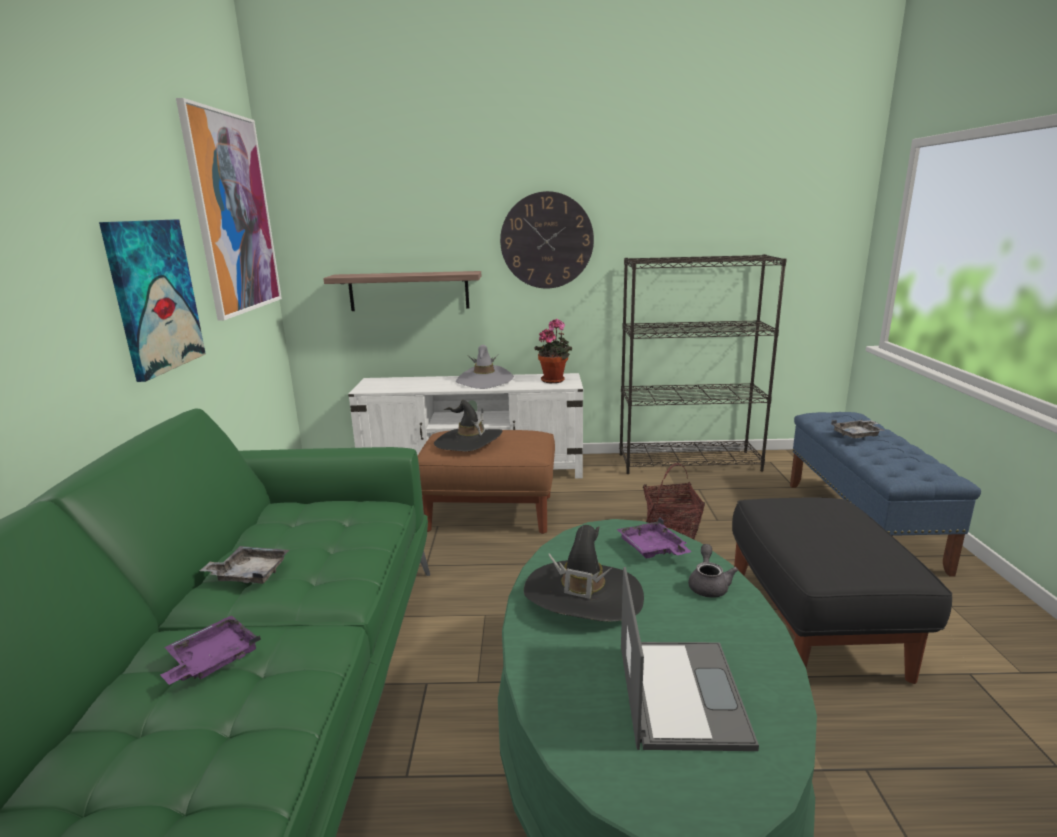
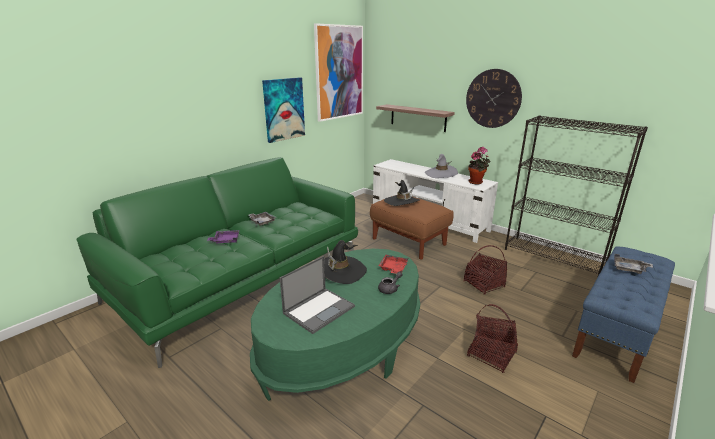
camera: 40 degrees right, 5 degrees up
(652, 549) = (393, 268): purple tray -> red tray
(815, 628) = (491, 354): black ottoman -> basket

